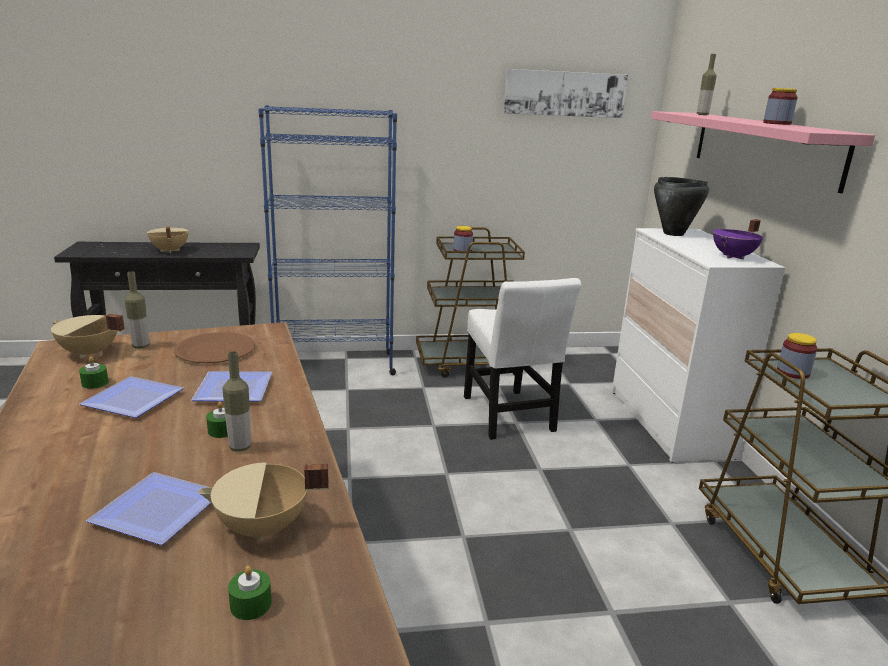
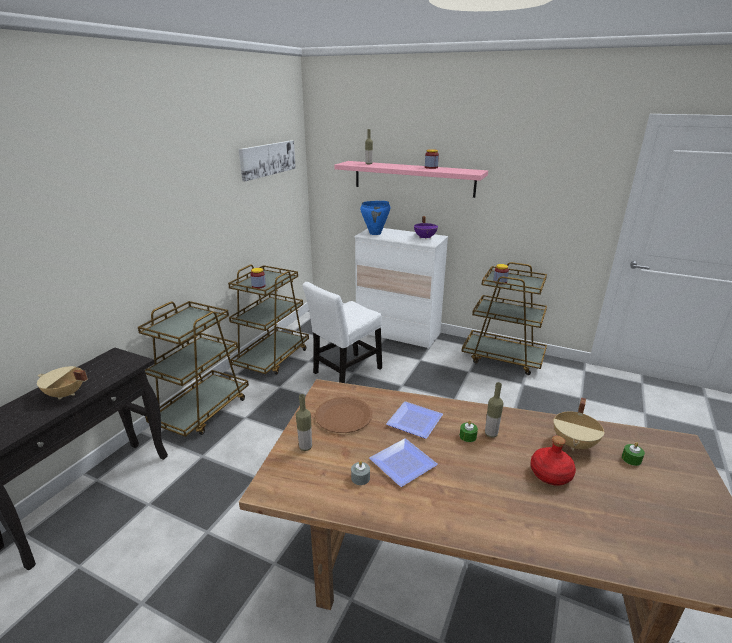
camera: 55 degrees left, 5 degrees up
(89, 353) = (297, 474): beige cooking pot -> none
(95, 383) = (360, 478): green candle -> grey candle
(158, 514) = (551, 474): plate -> red bottle
(334, 365) = (202, 410): blue bookcase -> brown cart
(509, 416) = (345, 372): white chair -> white chair turned 120 degrees clockwise
(673, 234) = (375, 233): black cooking pot -> blue cooking pot

